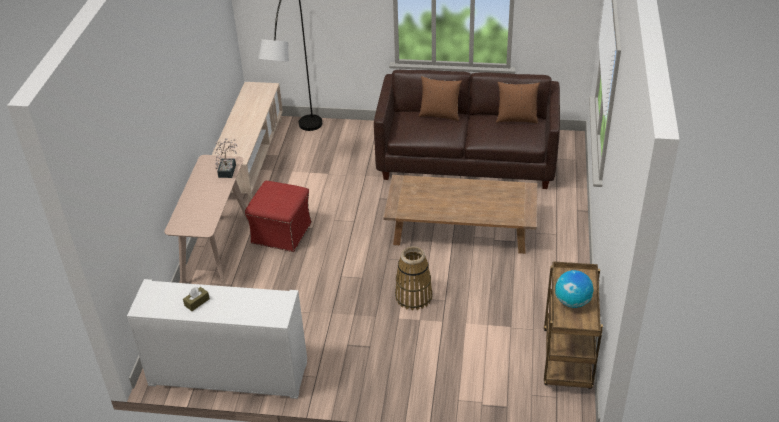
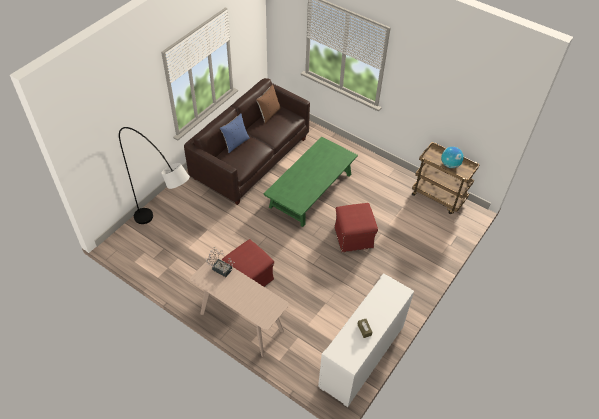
camera: 65 degrees left, 10 degrees up
(251, 158) = (153, 265): beige tv stand -> none
(413, 297) = (353, 237): basket -> red ottoman
(439, 115) = (235, 143): brown pillow -> blue pillow
(461, 228) = (310, 190): brown coffee table -> green coffee table

